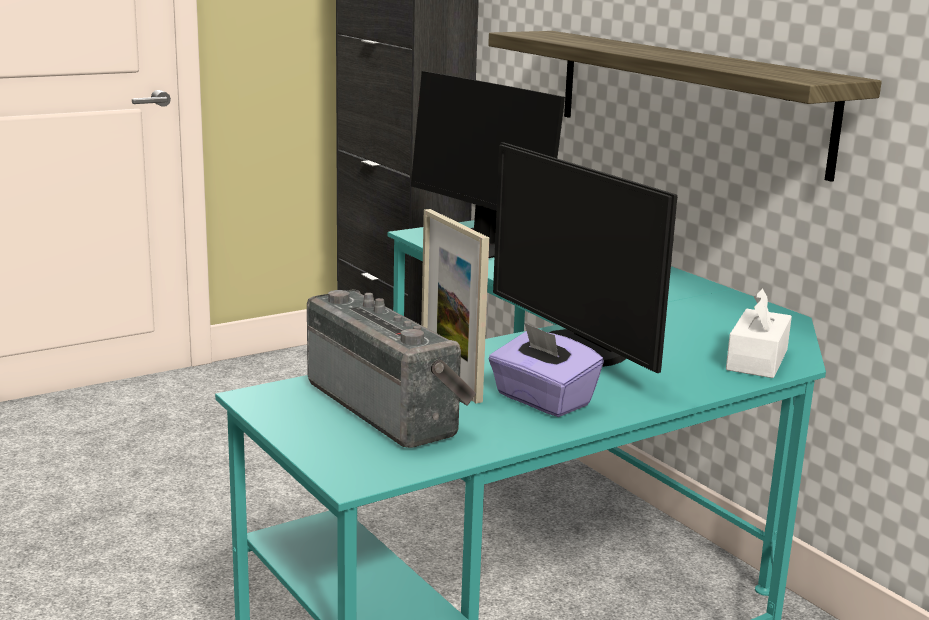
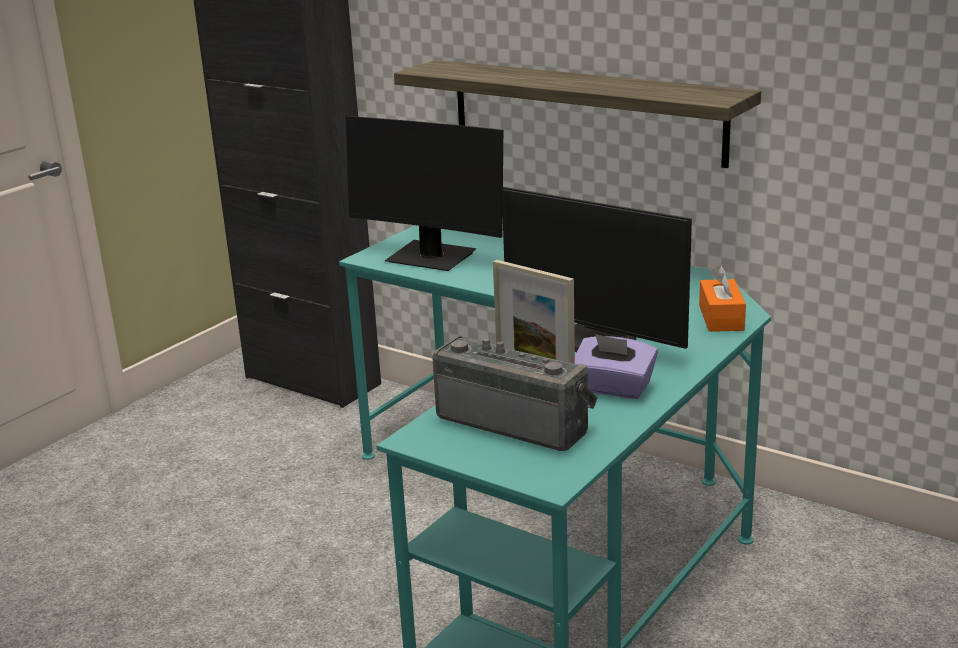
camera: 20 degrees left, 5 degrees up
(757, 360) = (721, 318): white tissue box -> orange tissue box

